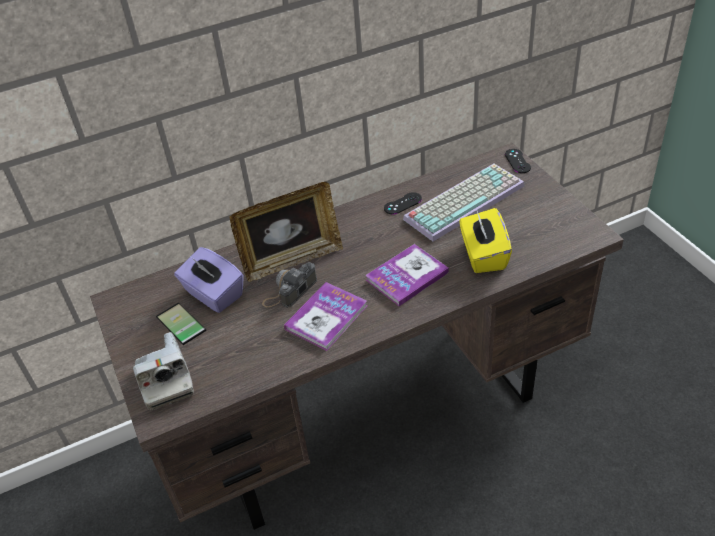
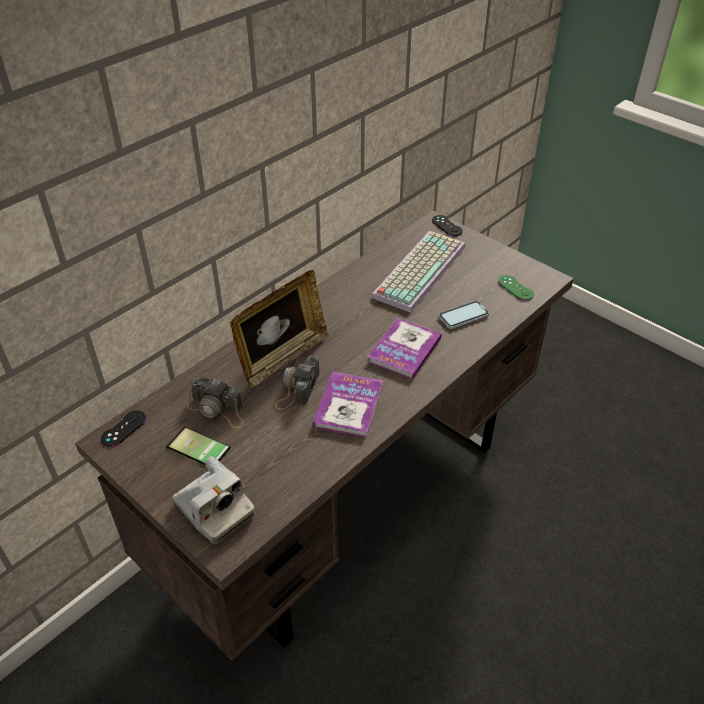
camera: 25 degrees left, 0 degrees up
(213, 294) = (218, 410): purple tissue box -> camera
(403, 203) = (363, 283): black game controller -> black game controller (124, 428)
(483, 255) = (463, 316): yellow tissue box -> phone
(553, 237) = (515, 288): none -> green game controller

